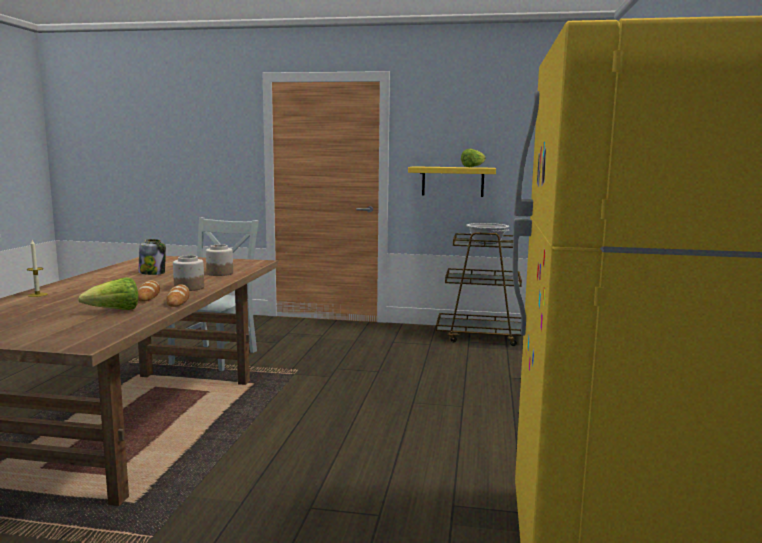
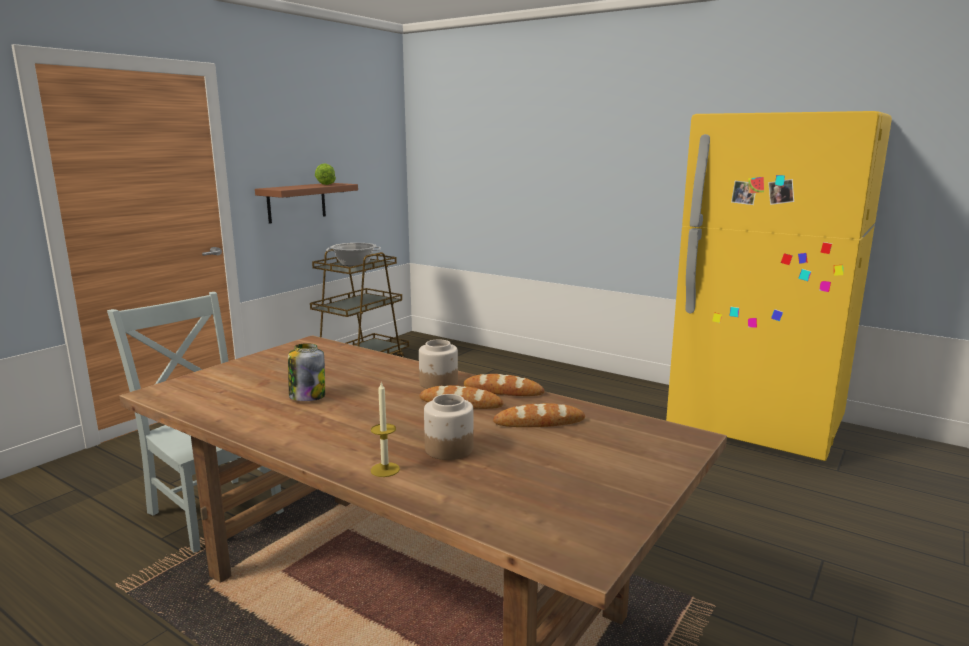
camera: 65 degrees left, 5 degrees up
(114, 311) = (539, 422): lettuce -> bread
(219, 273) = (363, 364): jar -> jar (448, 449)
(452, 181) = (296, 202): yellow shelf -> brown shelf

